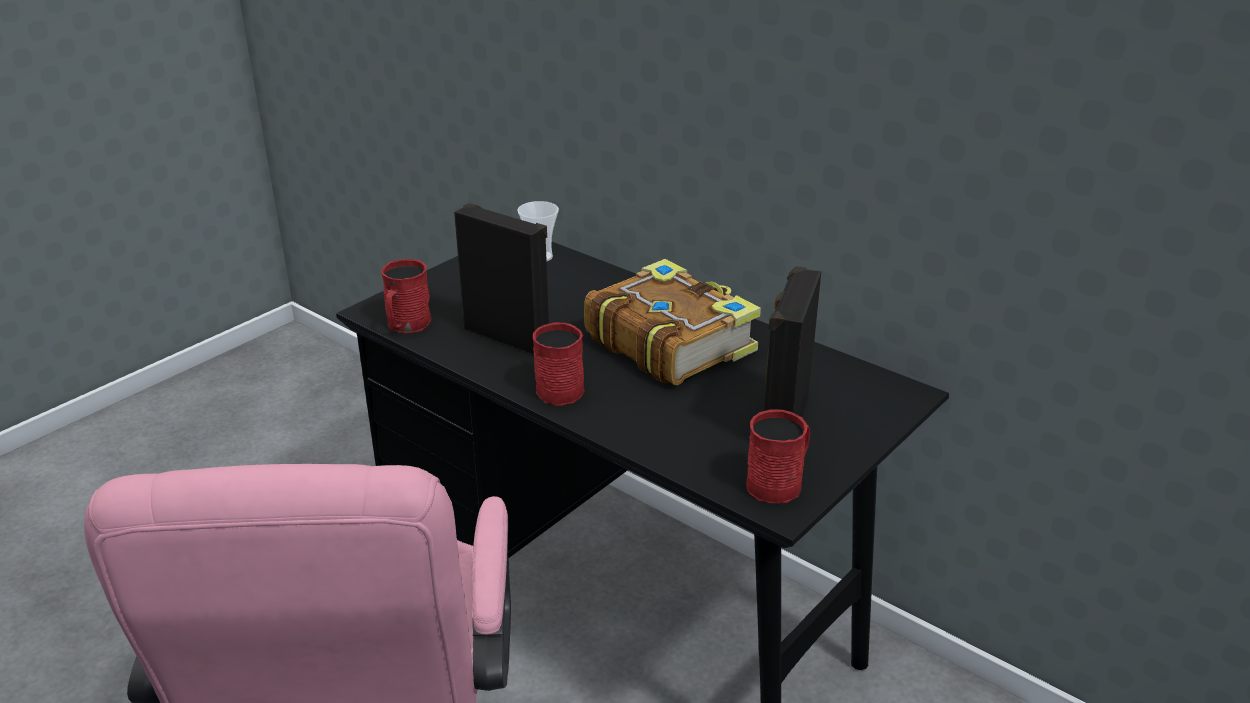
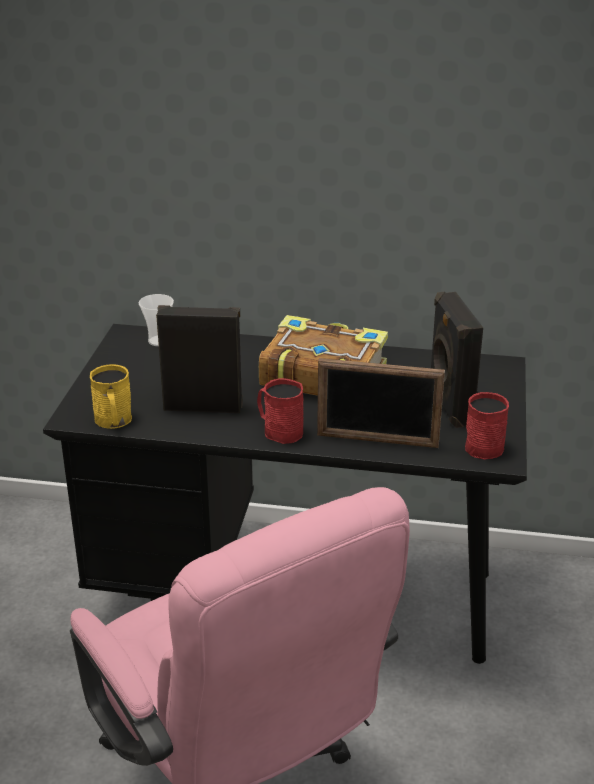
camera: 30 degrees left, 0 degrees up
(406, 325) = (114, 421): red mug -> yellow mug
(653, 434) = (377, 440): none -> picture frame

